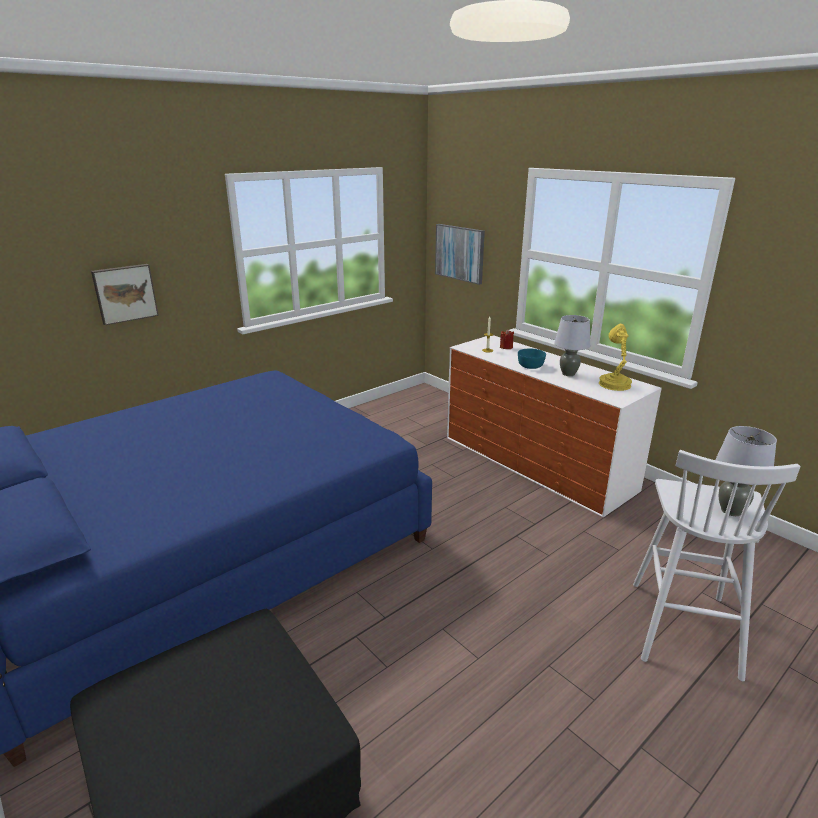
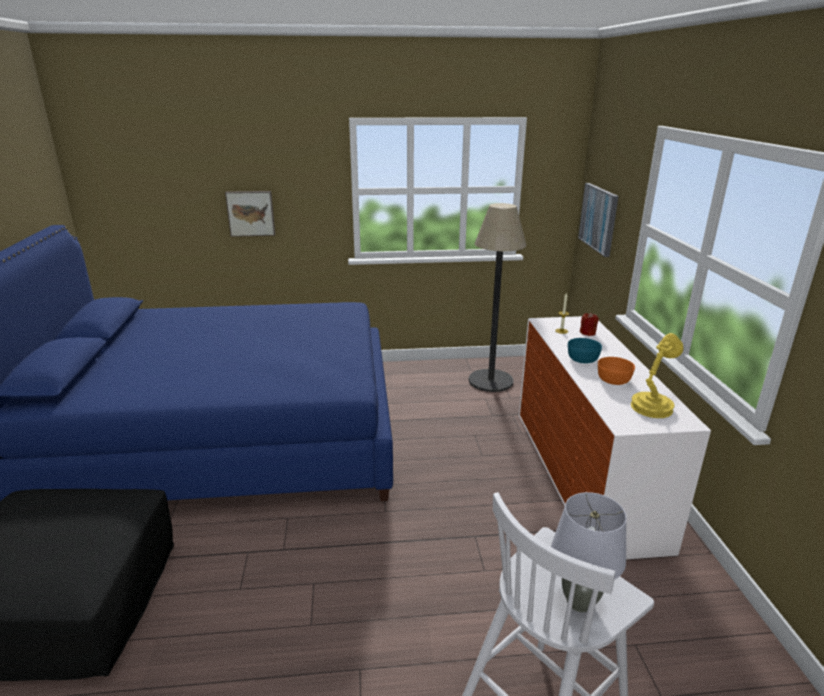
camera: 35 degrees right, 0 degrees up
(395, 418) = (490, 381): none -> floor lamp
(568, 374) = (613, 379): grey table lamp -> orange bowl

